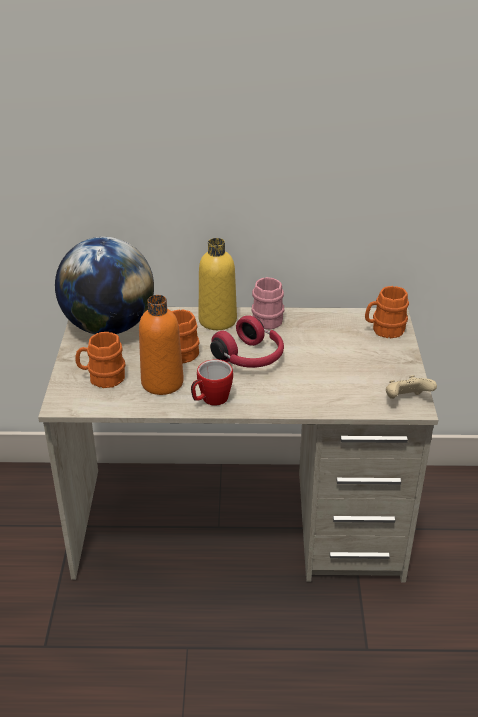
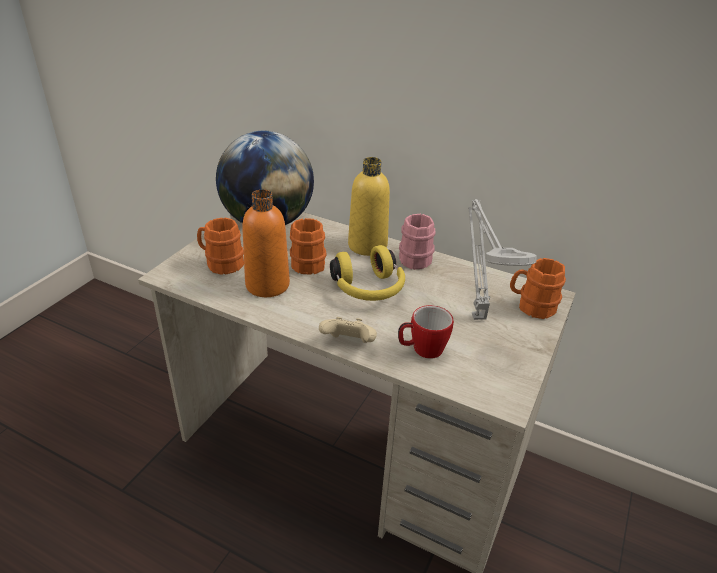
camera: 25 degrees right, 0 degrees up
(210, 400) = (296, 317): mug -> mug (421, 350)
(250, 358) = (369, 289): red headphones -> yellow headphones
(349, 350) = (477, 314): none -> grey table lamp
(406, 400) = (501, 390): beige game controller -> beige game controller (349, 344)

